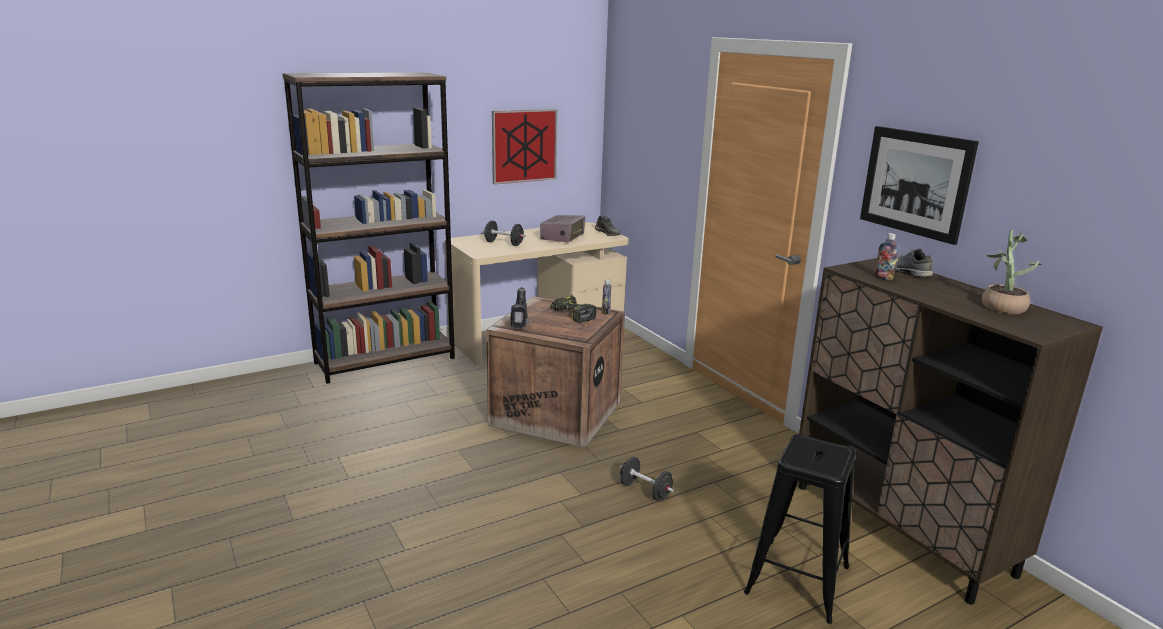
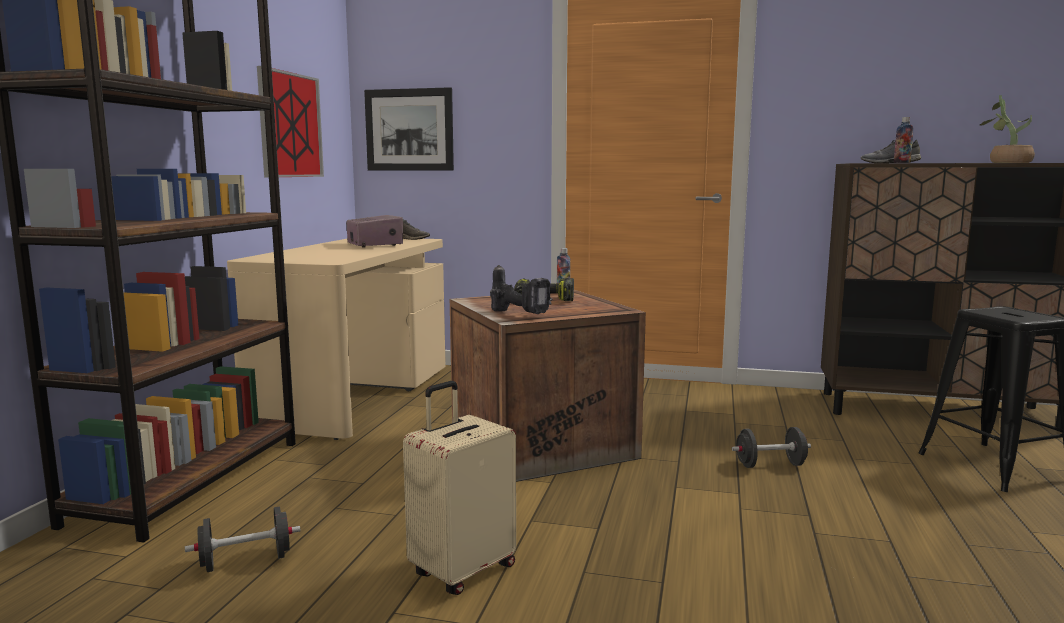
camera: 45 degrees left, 10 degrees down
(388, 455) = (462, 570): none -> beige suitcase
(504, 243) = (325, 254): black dumbbell -> black dumbbell (246, 561)
(915, 183) = (859, 86): picture -> picture (409, 130)

